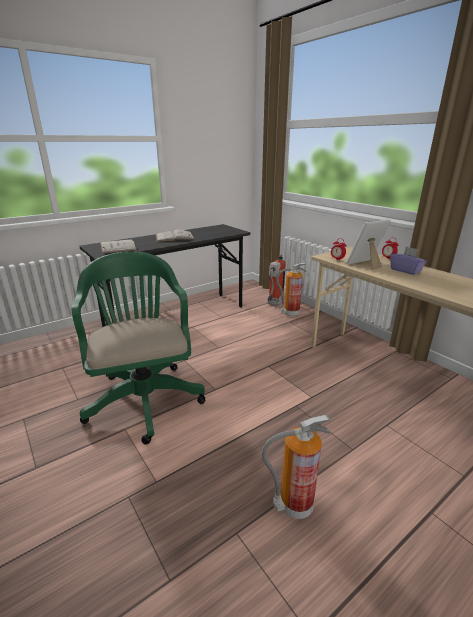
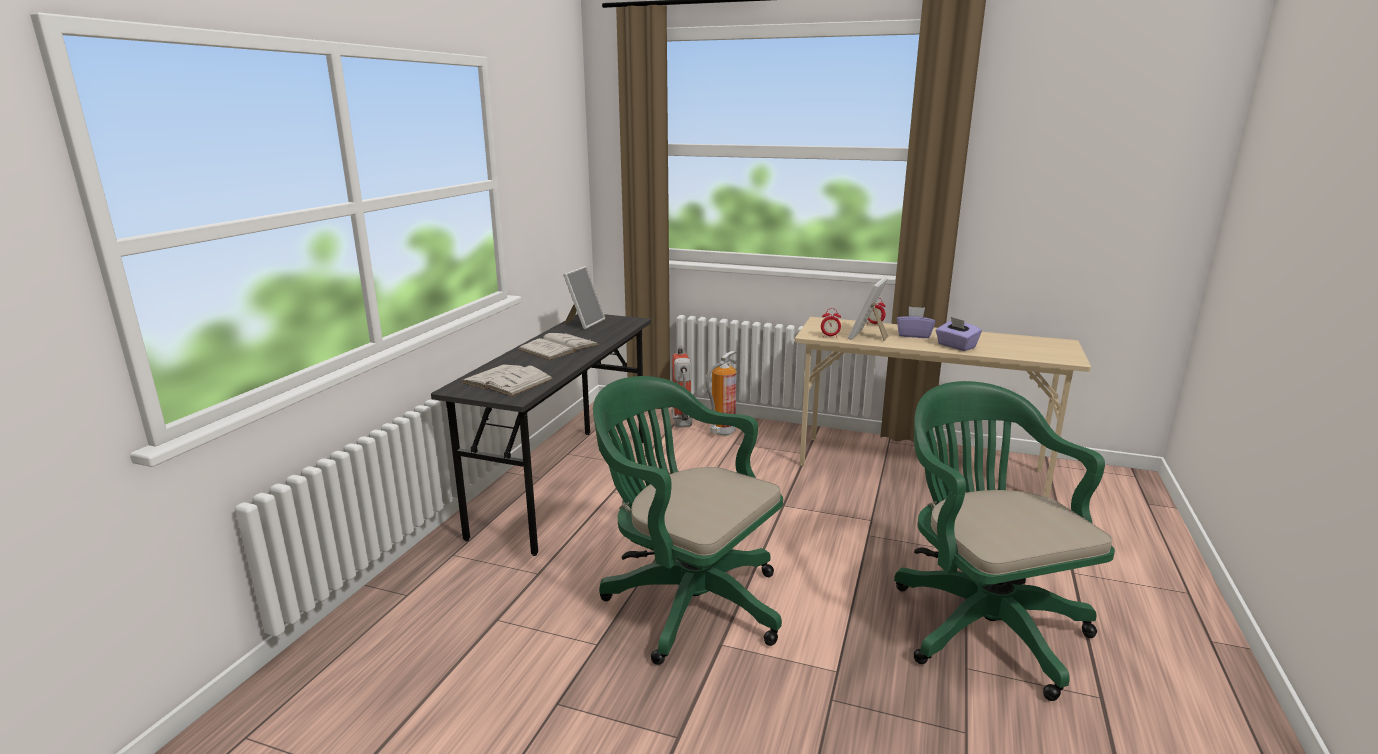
camera: 35 degrees left, 5 degrees down
(212, 229) = (584, 323): none -> picture frame
(294, 506) = (981, 622): fire extinguisher -> green office chair
(427, 284) = (956, 346): none -> purple tissue box

